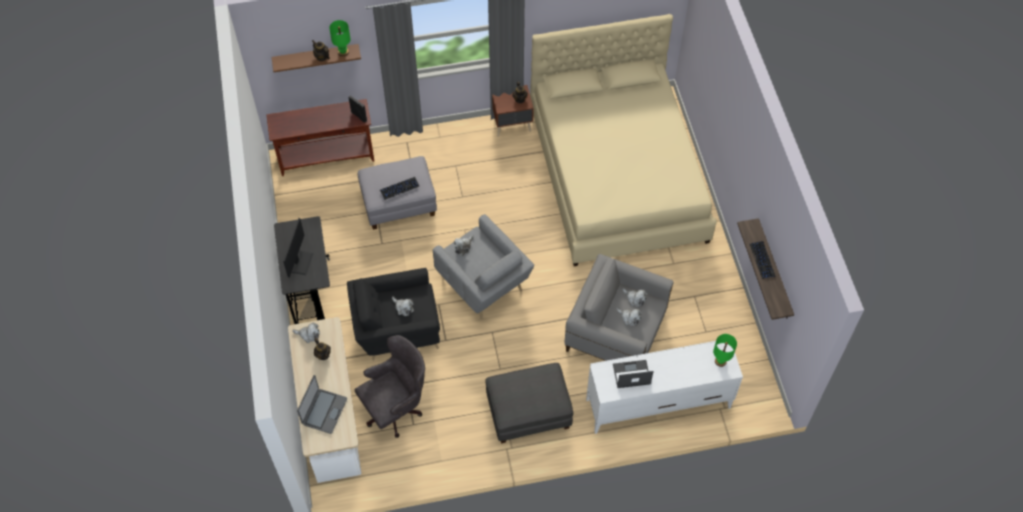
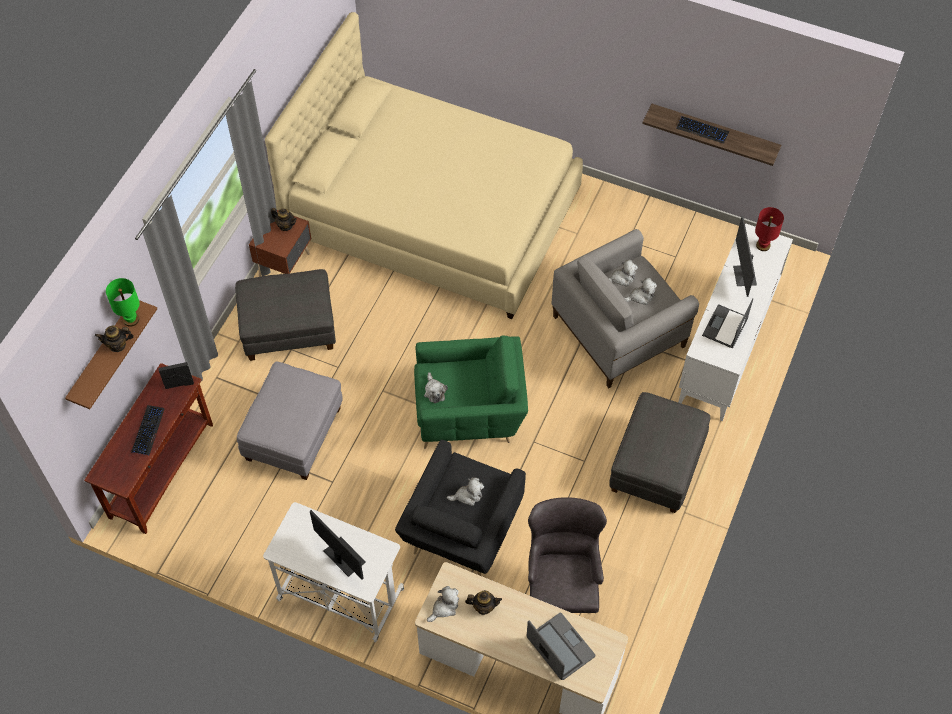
camera: 55 degrees left, 0 degrees up
(311, 293) = (340, 594): black desk -> white desk
(399, 188) = (302, 408): keyboard -> keyboard (148, 430)
(468, 156) = (289, 329): none -> grey ottoman
(483, 286) = (470, 415): grey armchair -> green armchair
(684, 363) = (744, 275): none -> monitor
(720, 361) = (762, 245): green table lamp -> red table lamp

